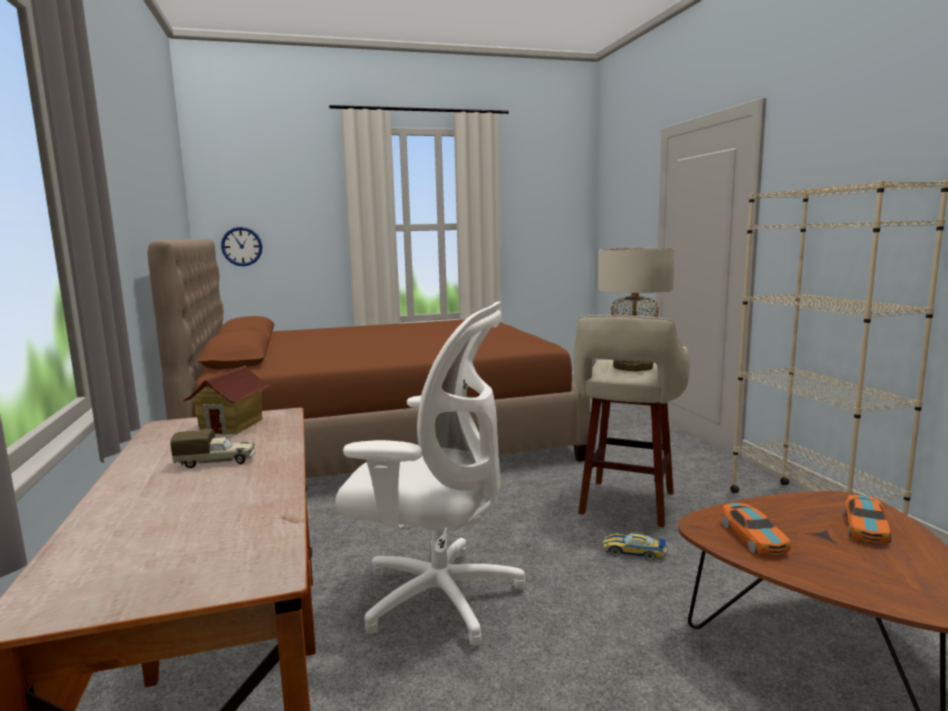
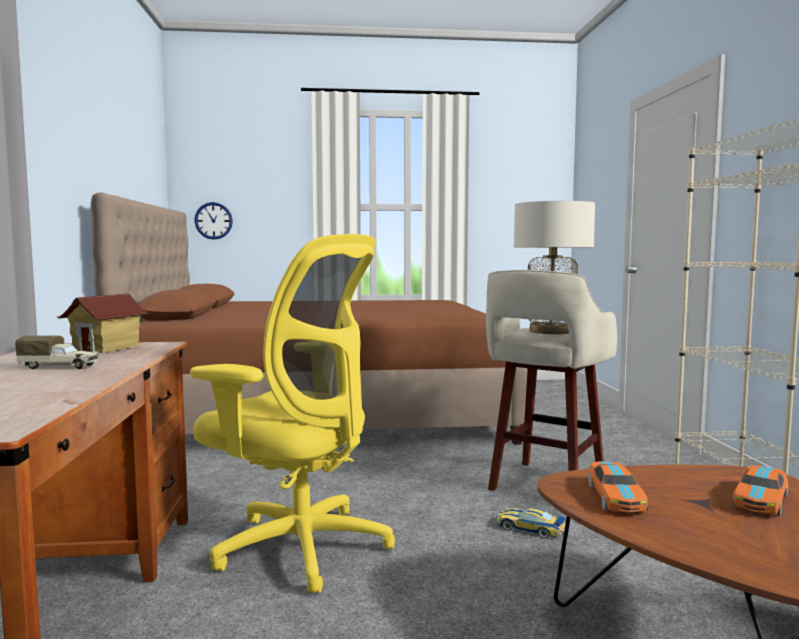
camera: 10 degrees right, 5 degrees down
(430, 597) = (292, 547): white office chair -> yellow office chair

